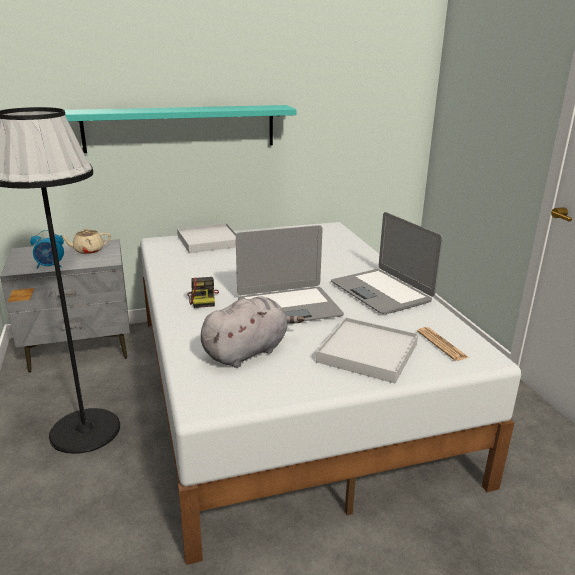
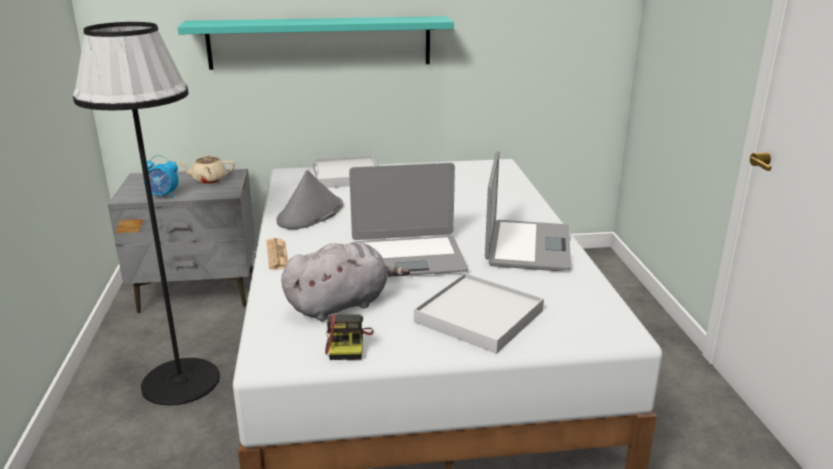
camera: 10 degrees right, 0 degrees up
(190, 275) = (310, 214): none -> grey hat
(203, 299) = (314, 242): camera -> camera (348, 344)
(381, 292) = (527, 246): laptop -> laptop turned 150 degrees counterclockwise
(442, 344) = (573, 313): newspaper -> newspaper (277, 255)

